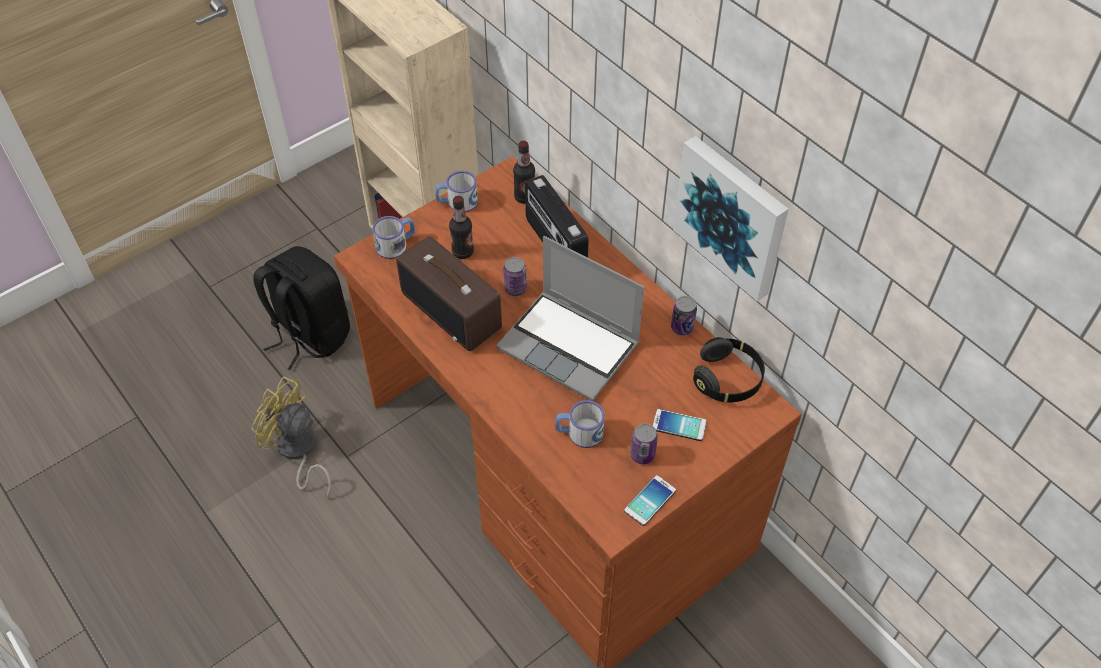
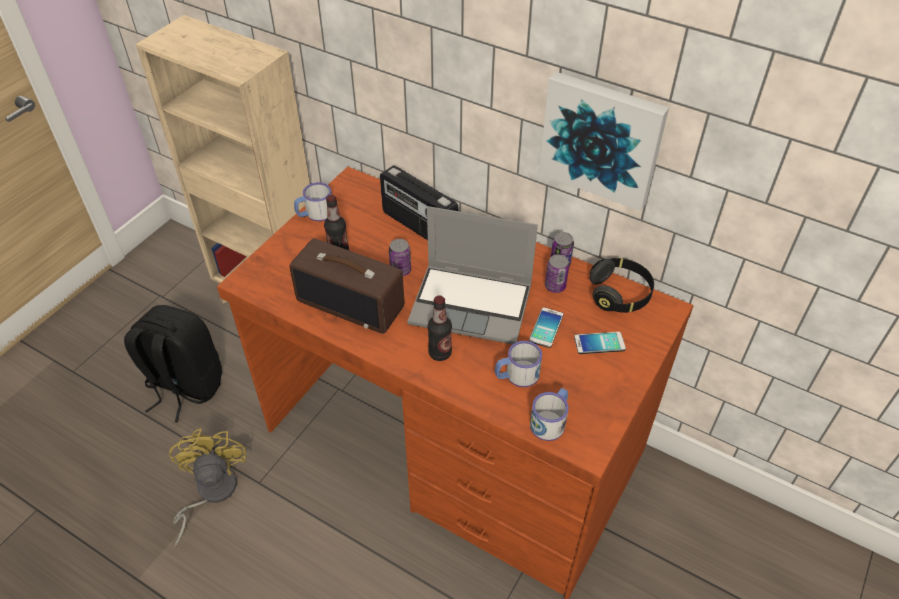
camera: 20 degrees left, 5 degrees down
(297, 452) = (210, 493): yellow fan -> yellow fan turned 75 degrees clockwise
(396, 244) = (274, 261): mug -> mug (550, 421)
(524, 197) = (374, 195): bottle -> bottle (440, 353)
(642, 455) = (581, 377): can -> can (555, 286)
(650, 500) = (608, 415): phone -> phone (546, 328)

